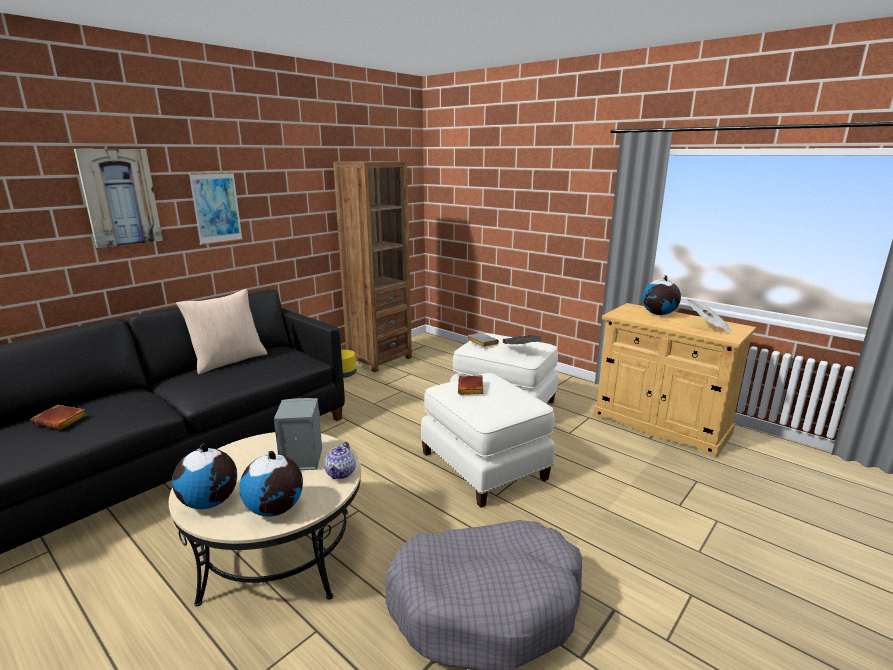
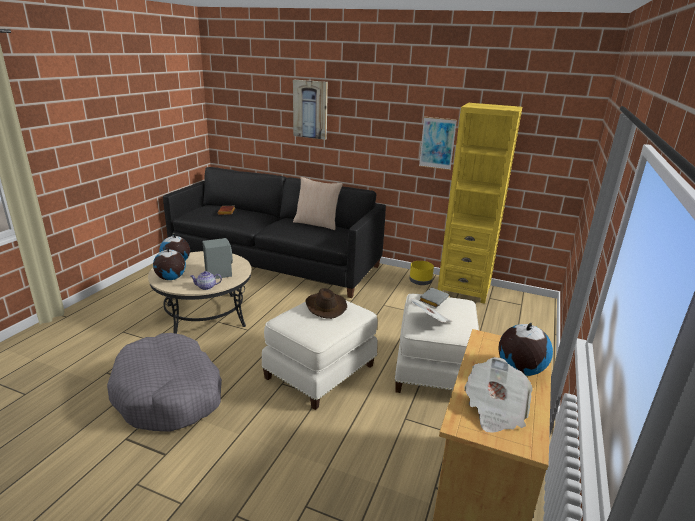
camera: 70 degrees right, 5 degrees up
(216, 208) = (363, 125): picture -> picture (437, 143)
(379, 359) = (464, 290): brown bookcase -> yellow bookcase
(471, 388) = (325, 306): brown book -> brown hat

